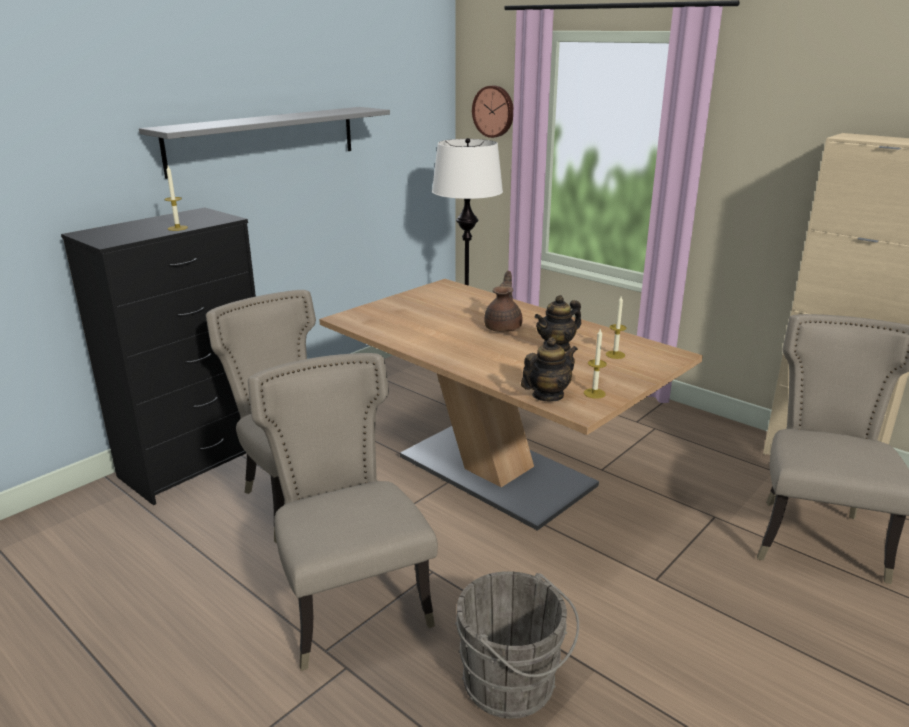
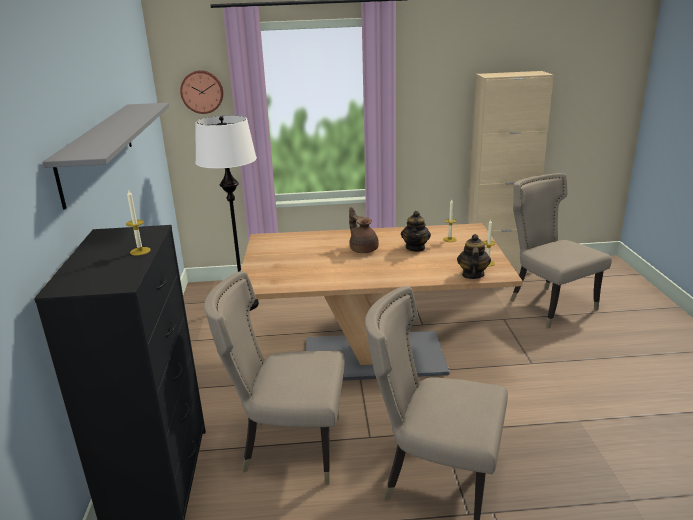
camera: 45 degrees left, 0 degrees up
(514, 685) = (566, 453): grey bucket -> none

